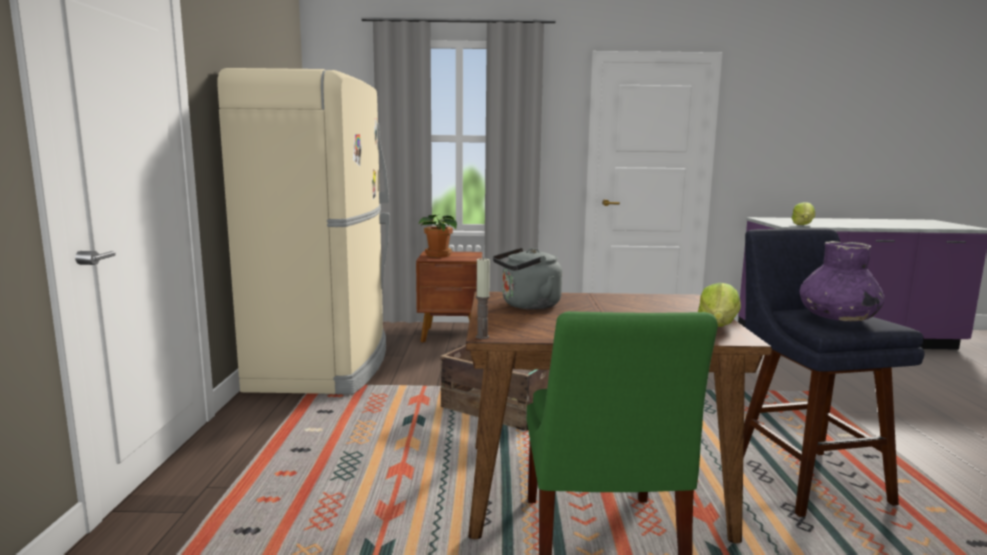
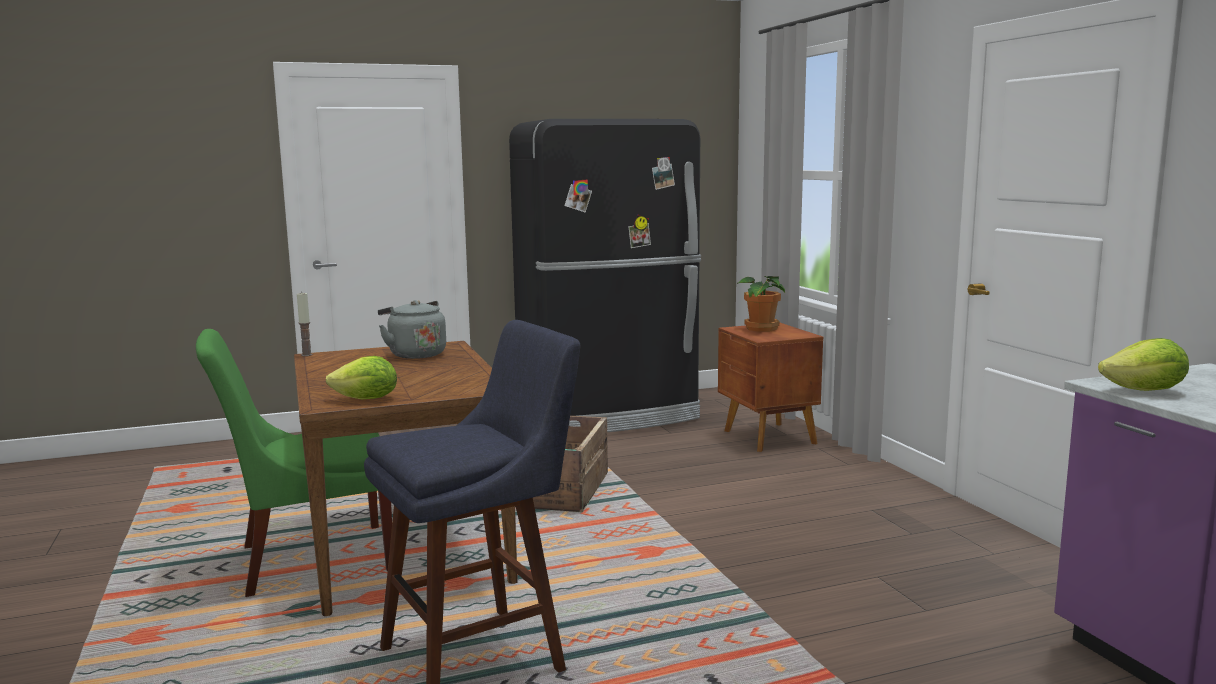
camera: 70 degrees right, 0 degrees up
(324, 365) = (609, 415): beige fridge -> black fridge
(837, 318) = (435, 438): purple vase -> none

